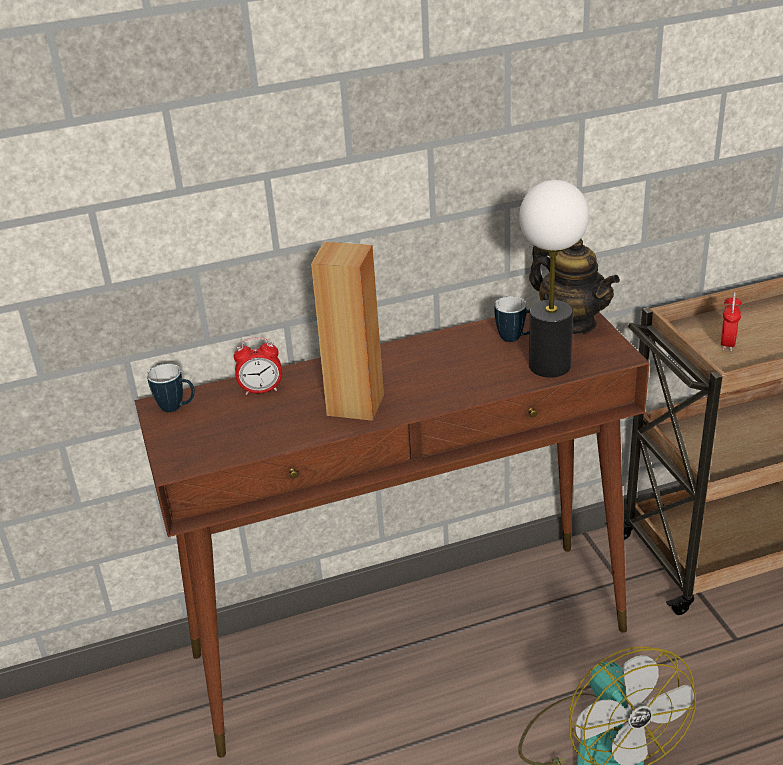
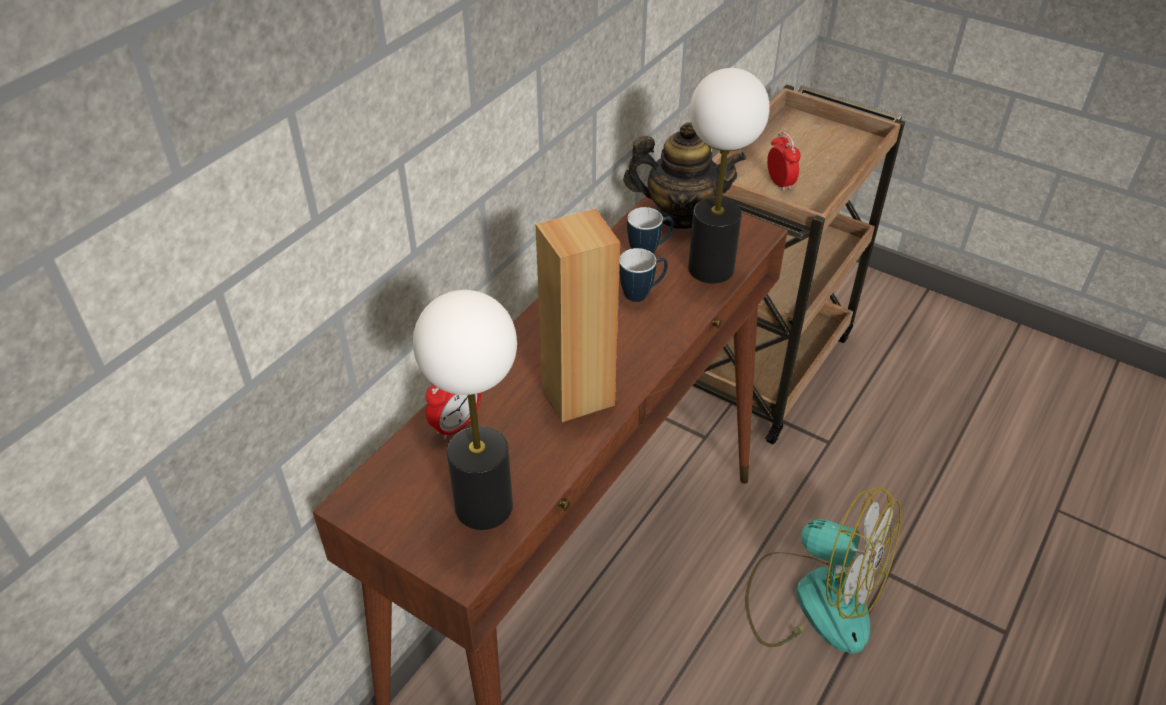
camera: 40 degrees left, 10 degrees up
(177, 408) = (380, 495): mug -> mug (642, 293)
(225, 439) = (483, 506): none -> table lamp

